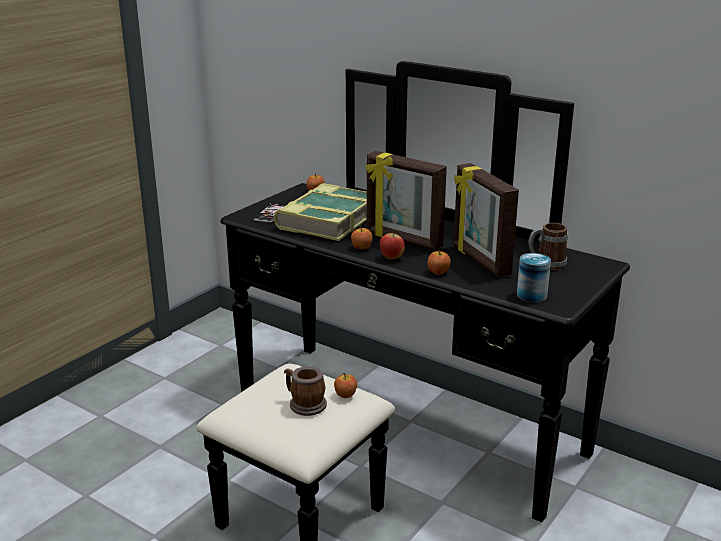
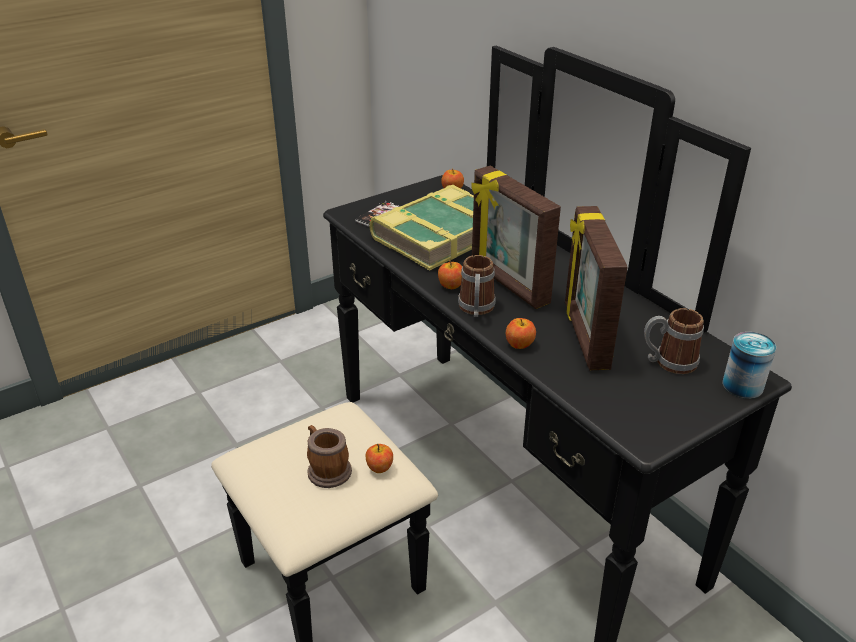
camera: 20 degrees right, 10 degrees up
(391, 258) = (476, 309): apple -> mug
(531, 295) = (618, 410): can -> can (742, 385)

